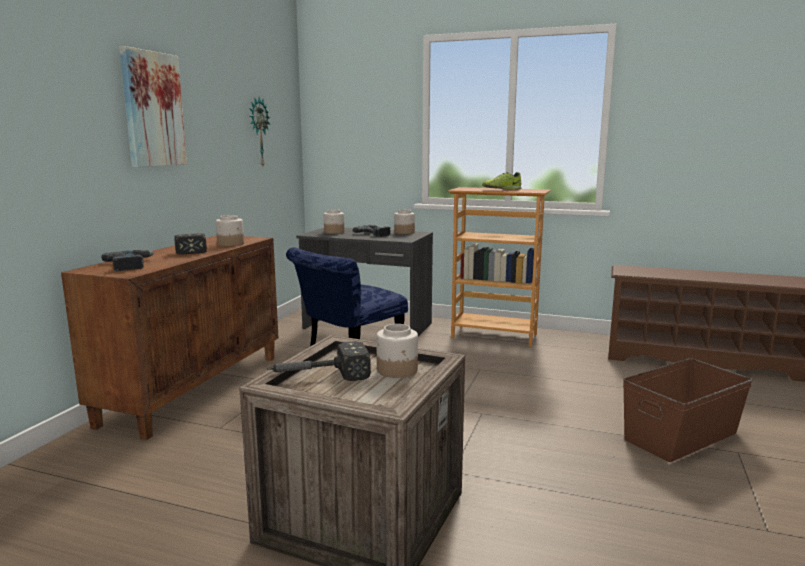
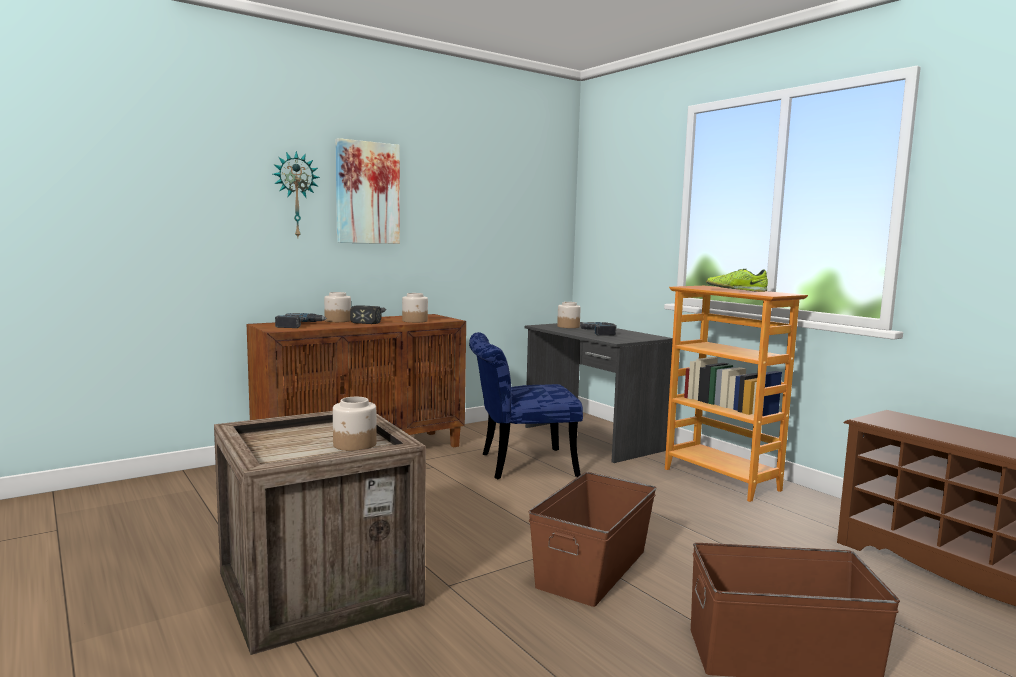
camera: 35 degrees right, 5 degrees down
(258, 132) = (505, 217): wall clock -> wall clock (295, 195)
(318, 376) = (290, 433): hammer -> none
(404, 232) = (639, 334): jar -> jar (337, 320)
(518, 422) = (593, 568): none -> brown storage box

